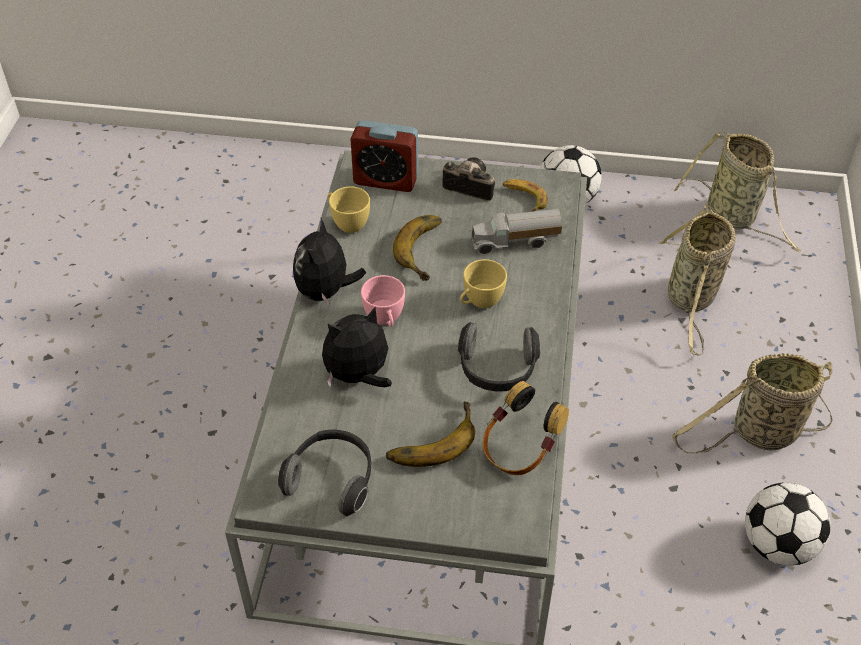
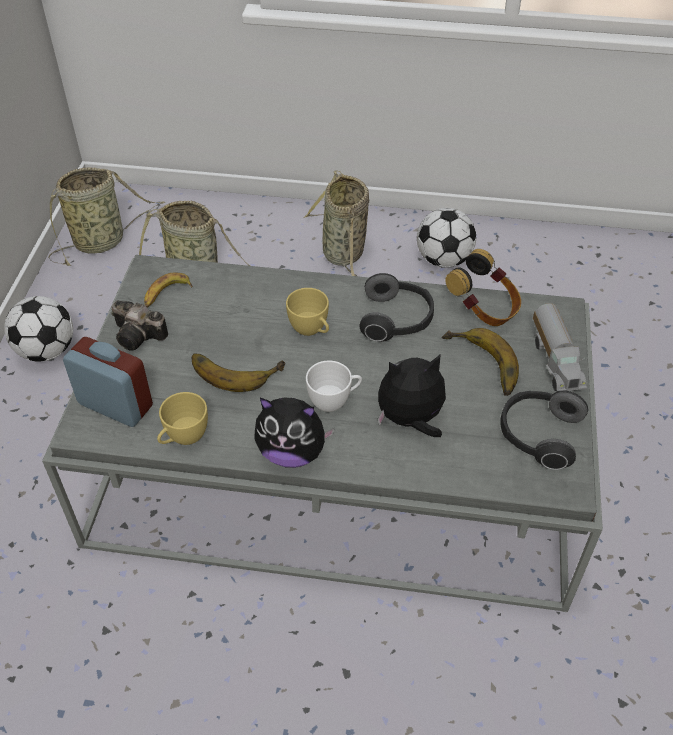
camera: 90 degrees left, 0 degrees up
(358, 376) = (410, 420): plush toy -> plush toy turned 105 degrees clockwise
(385, 320) = (334, 401): pink cup -> white cup
(386, 180) = (115, 405): alarm clock -> alarm clock turned 75 degrees counterclockwise
(467, 186) = (140, 336): camera -> camera turned 90 degrees counterclockwise
(514, 242) = (231, 303): toy truck -> toy truck (556, 361)

